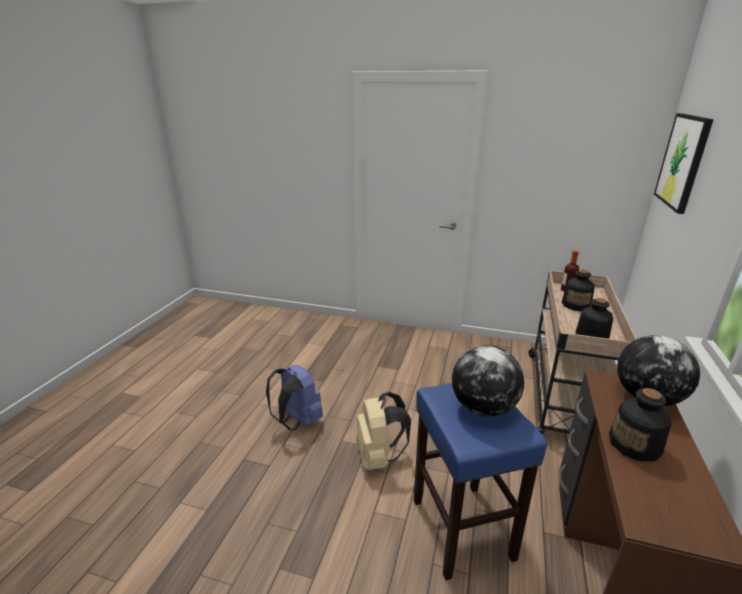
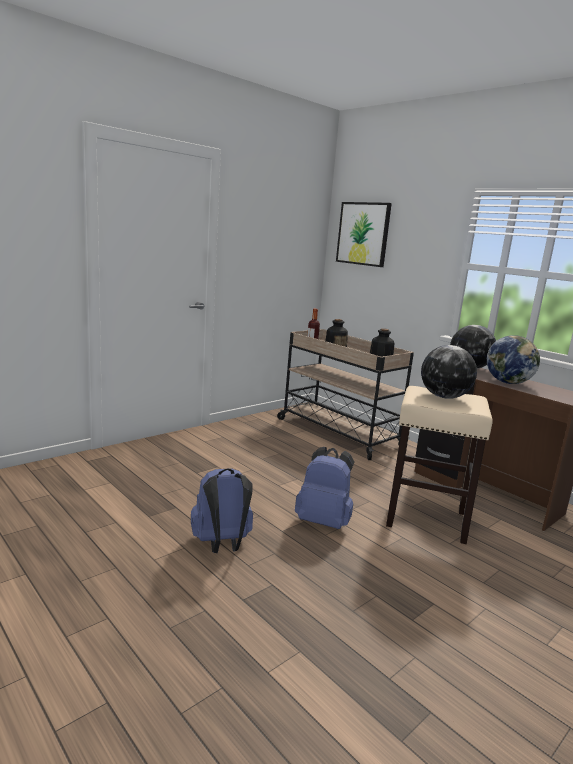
camera: 60 degrees left, 10 degrees down
(379, 457) = (324, 521): beige backpack -> blue backpack
(461, 527) = (425, 519): blue stool -> beige stool
(635, 445) = (508, 382): bottle -> globe

